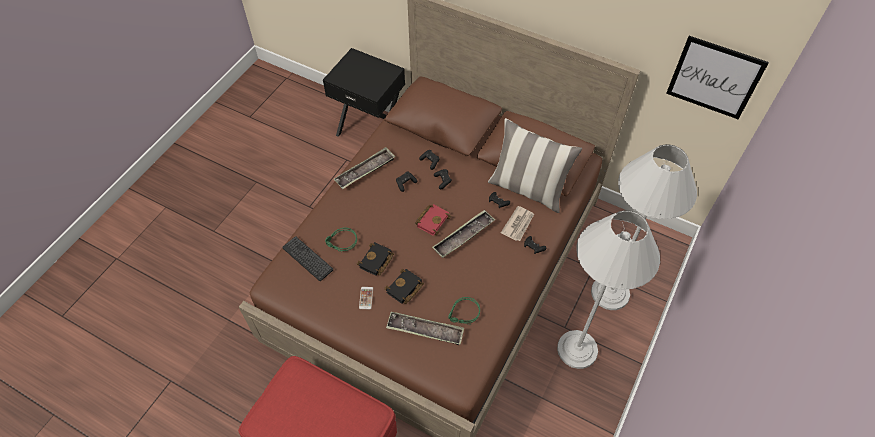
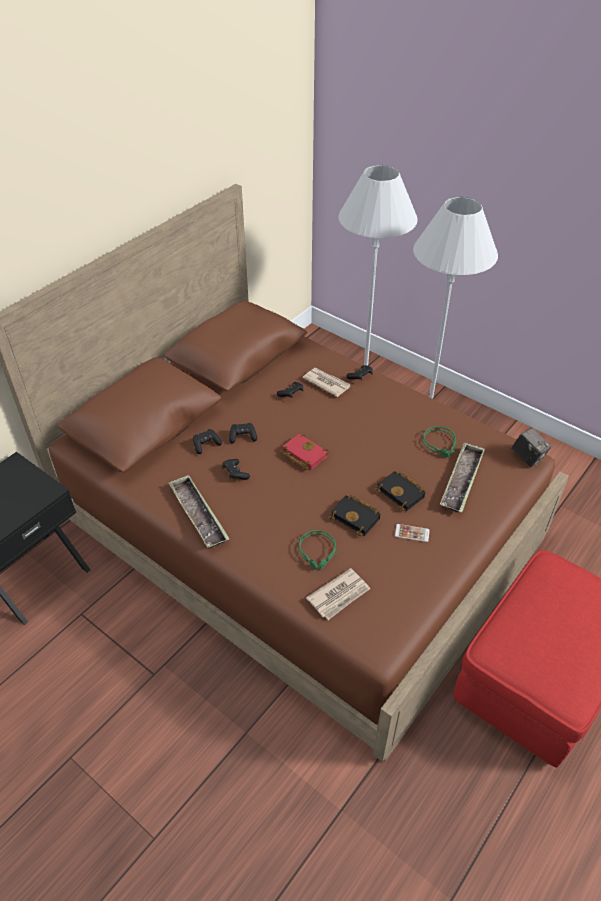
camera: 80 degrees left, 10 degrees down
(307, 258) = (339, 595): keyboard -> newspaper
(462, 382) = (527, 457): none -> camera
(463, 236) = (333, 430): tray -> none
(528, 189) = (278, 367): pillow -> none
(714, 78) = (278, 139): picture -> none

